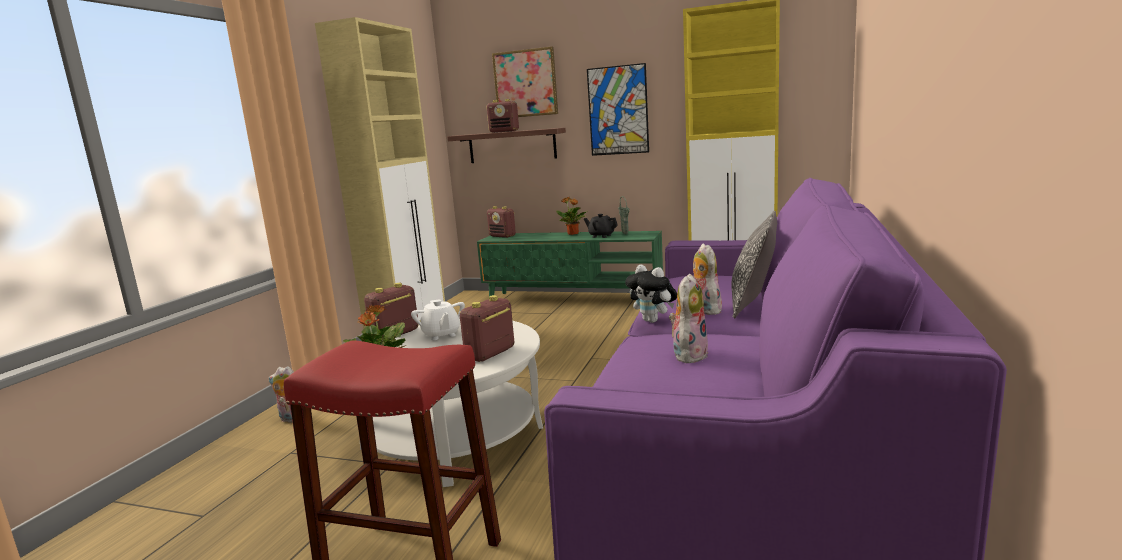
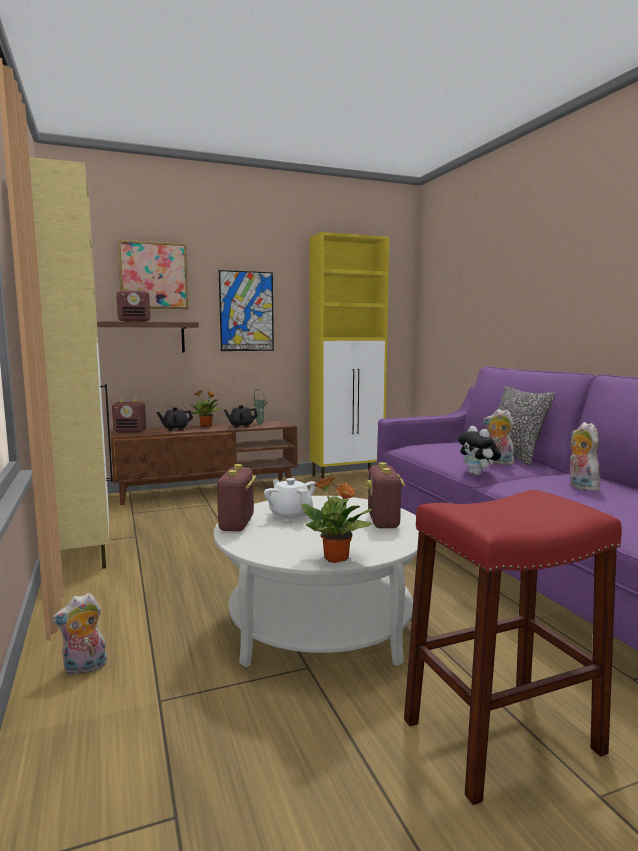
camera: 40 degrees left, 5 degrees down
(441, 335) = (290, 516): white teapot -> white teapot turned 150 degrees counterclockwise
(540, 236) = (175, 429): none -> black teapot
(573, 299) = (208, 490): green tv stand -> brown tv stand
(653, 321) = (478, 474): plush toy -> plush toy turned 60 degrees clockwise

